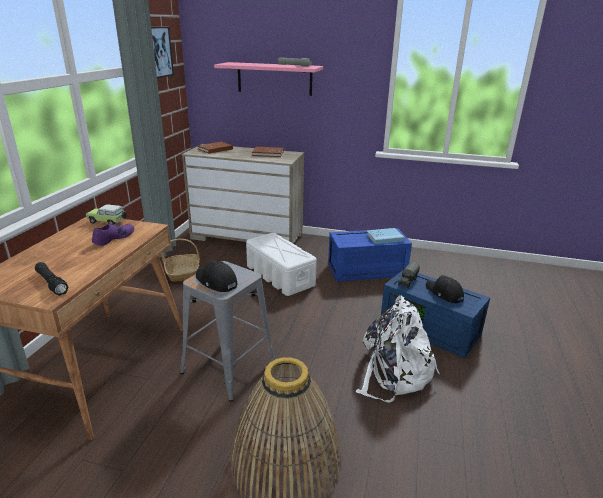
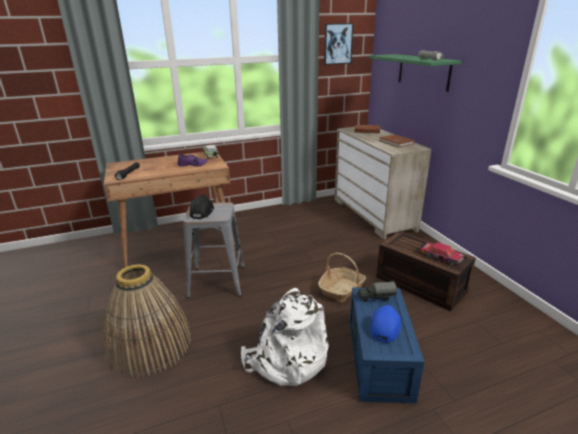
camera: 55 degrees right, 0 degrees up
(183, 272) = (293, 218): basket -> basket (341, 289)
(274, 79) = (423, 71): pink shelf -> green shelf
(279, 275) = (344, 250): white storage box -> none
(366, 270) = (418, 284): blue storage box -> brown storage box
(384, 237) = (440, 257): blue book -> toy car
(444, 293) = (385, 326): black cap -> blue cap

